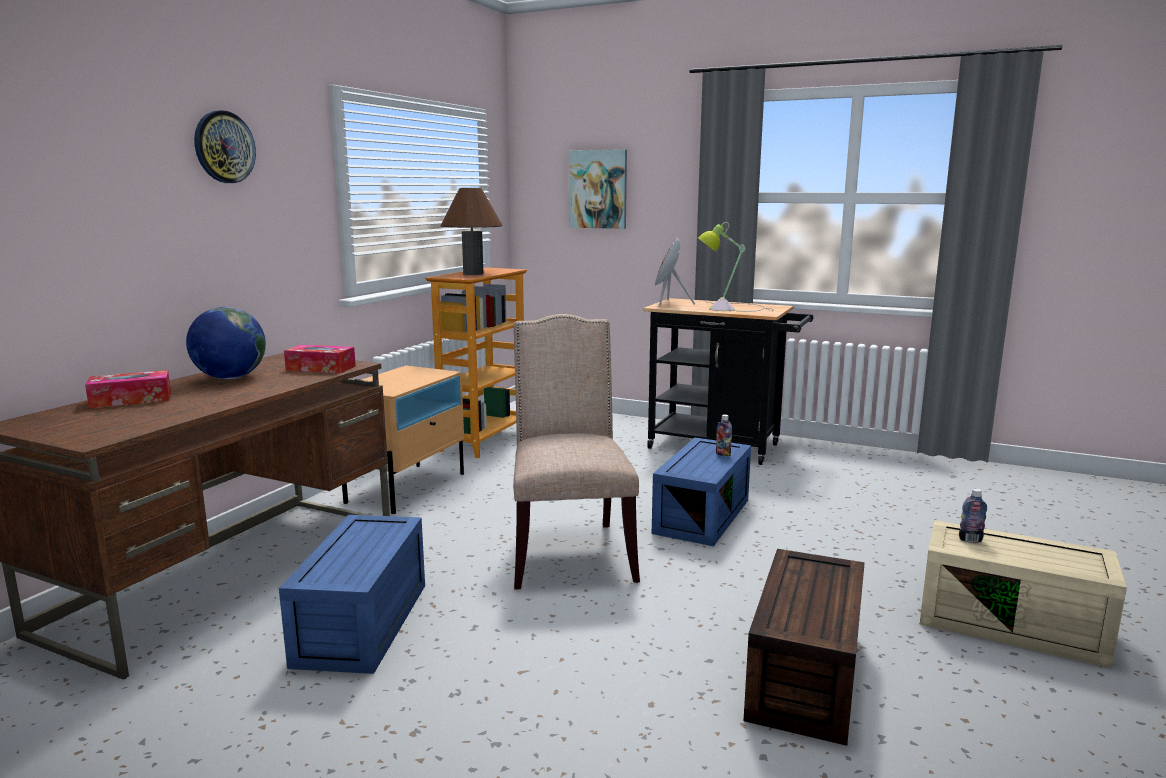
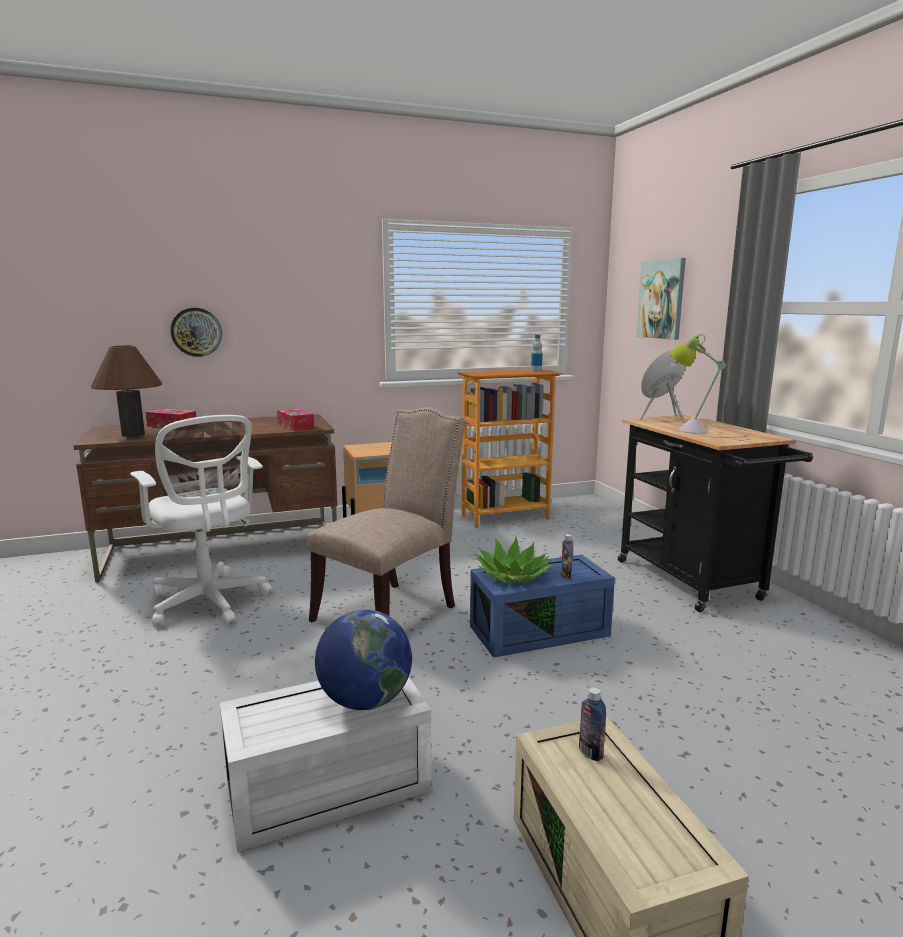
camera: 45 degrees right, 0 degrees up
(224, 147) = (277, 269): wall clock -> wall clock (196, 332)
(230, 378) = (242, 423): globe -> globe (365, 701)
(364, 625) = (209, 603): blue storage box -> white office chair
(473, 274) = (501, 372): brown table lamp -> brown table lamp (133, 434)
(497, 269) = (536, 370): none -> bottle
(692, 466) = (513, 575): none -> potted plant
(807, 678) = (326, 789): brown storage box -> white storage box

